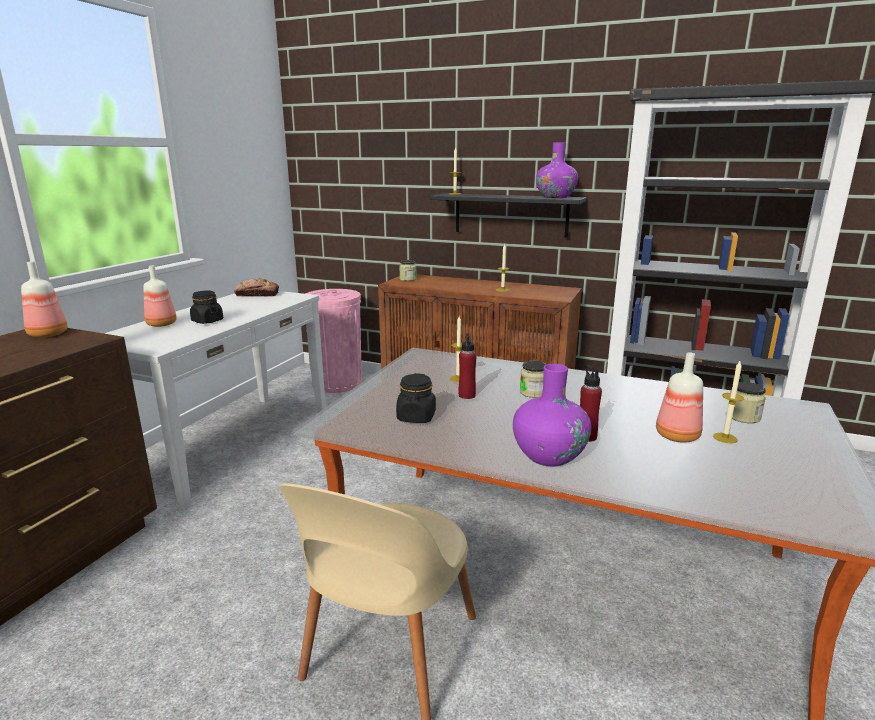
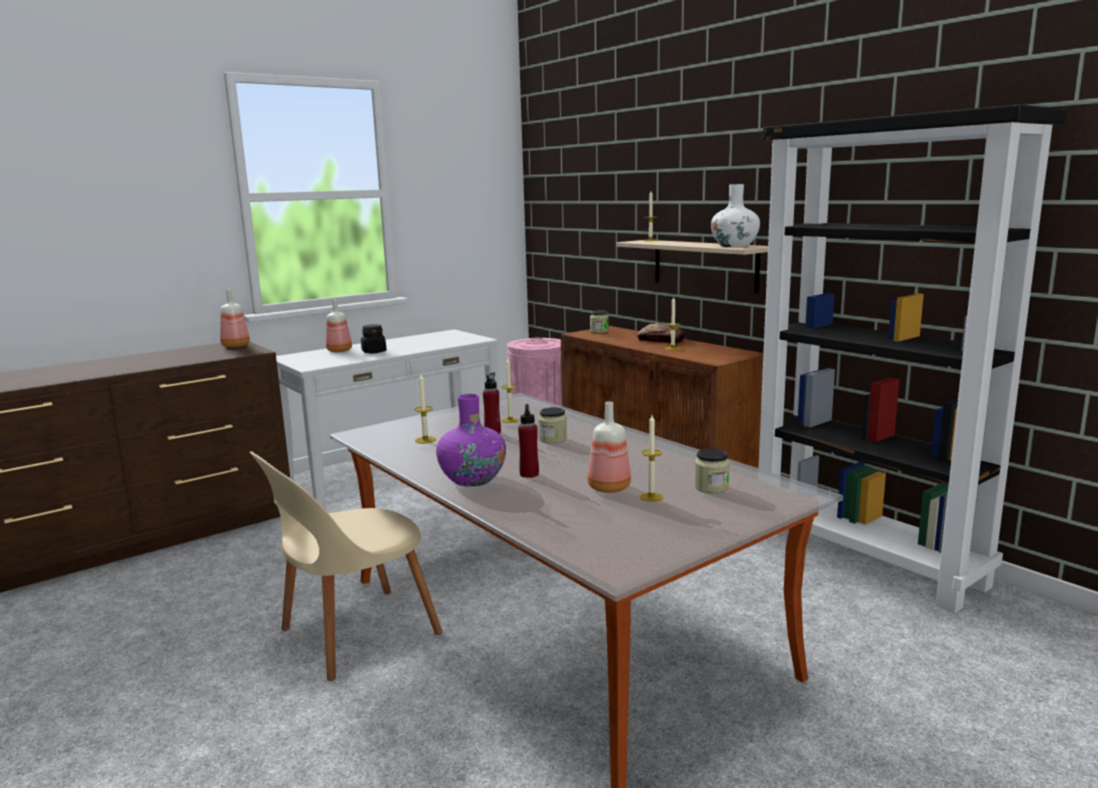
camera: 30 degrees right, 5 degrees down
(257, 294) = (448, 335): bread -> bread (660, 340)
(416, 417) = (425, 440): black jar -> candle
(511, 215) = (704, 265): black shelf -> beige shelf
(555, 197) = (734, 246): purple vase -> white vase

